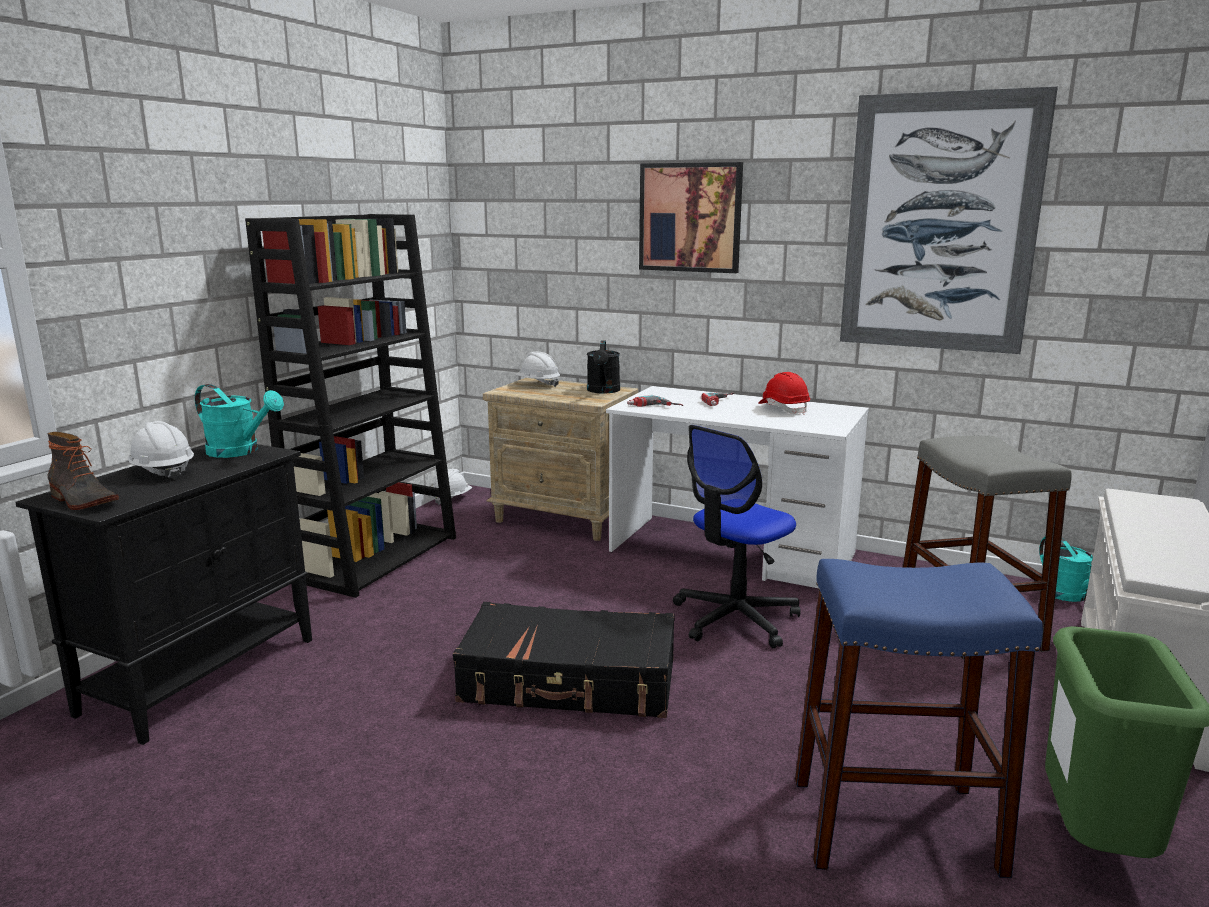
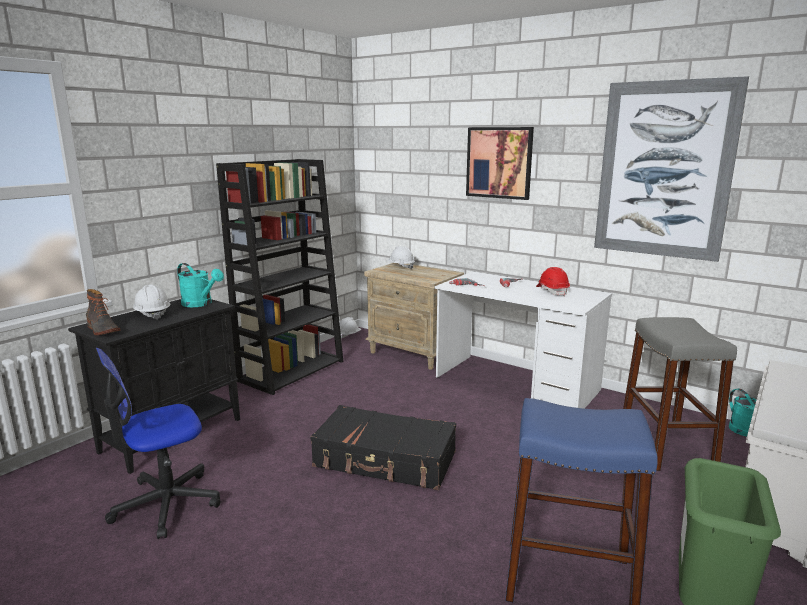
camera: 10 degrees right, 0 degrees up
(603, 391) = (440, 273): black watering can -> none
(735, 619) = (504, 428): office chair -> office chair (166, 503)

